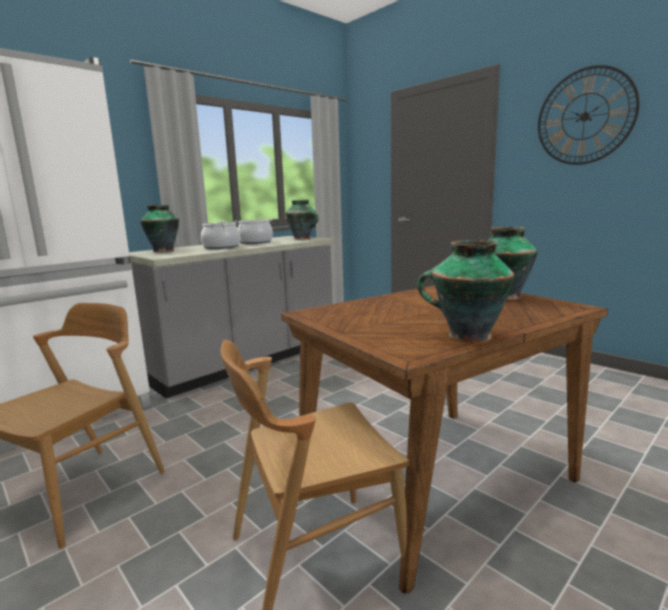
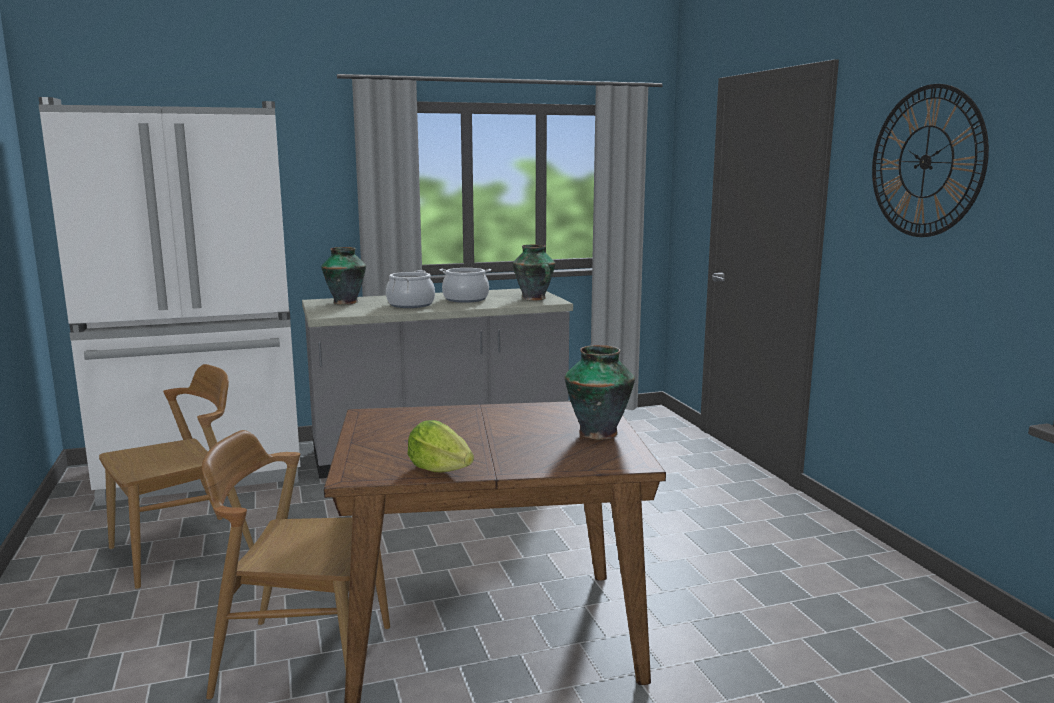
camera: 25 degrees right, 0 degrees up
(466, 336) = (440, 470): vase -> lettuce

